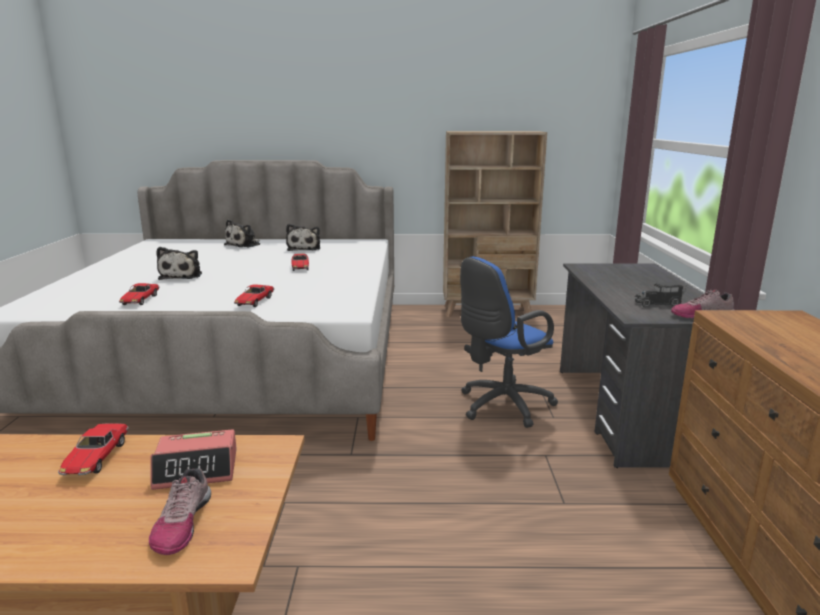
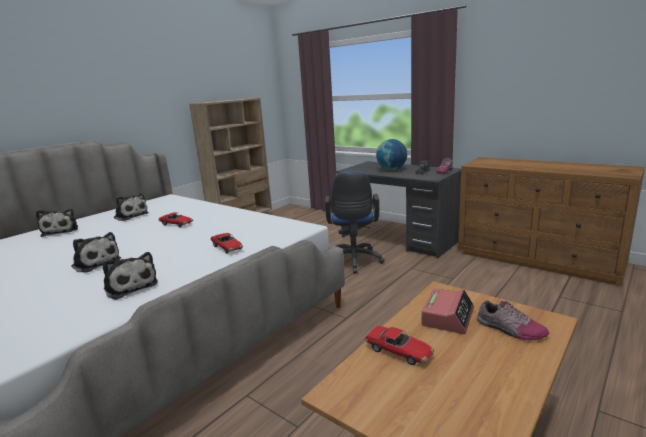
camera: 50 degrees left, 0 degrees up
(140, 300) = (130, 286): toy car -> plush toy
(635, 285) = (391, 169): none -> globe

